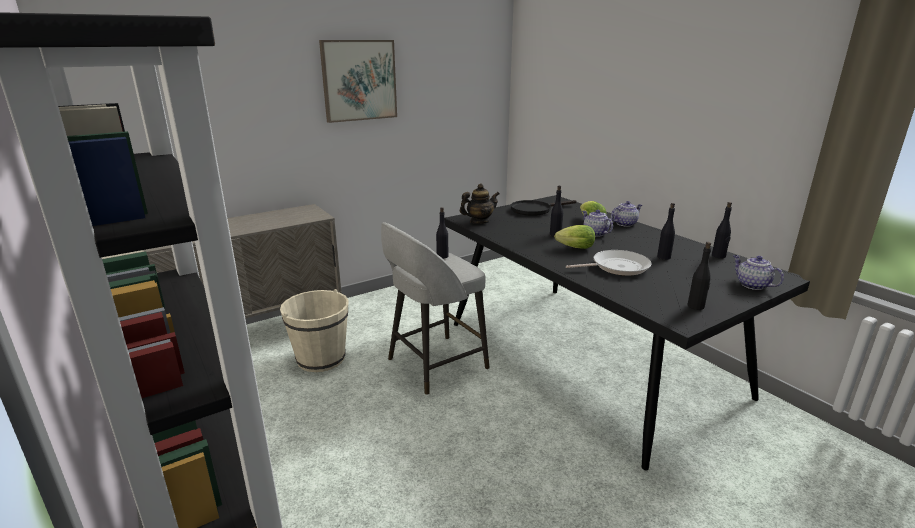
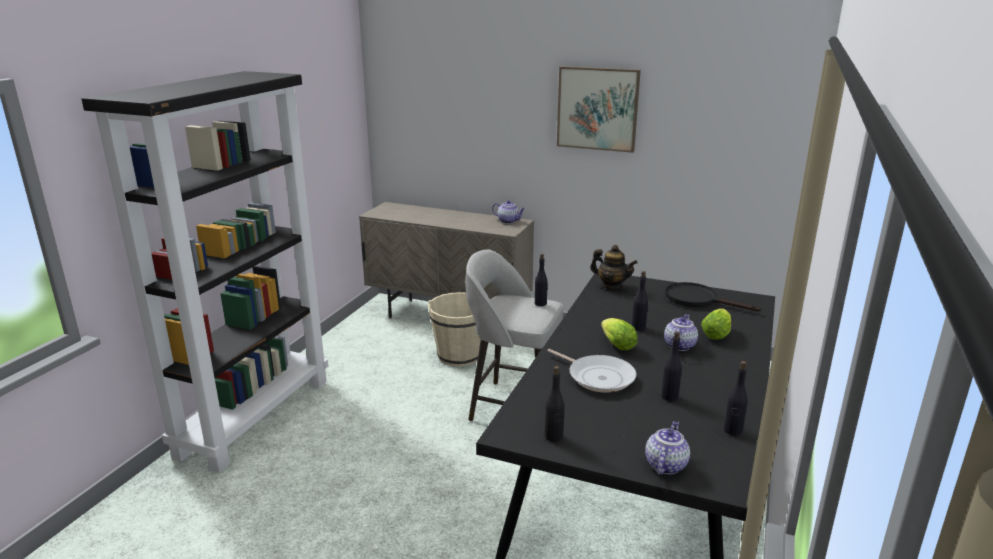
camera: 55 degrees right, 0 degrees up
(625, 223) = (746, 354): teapot -> teapot (509, 221)

